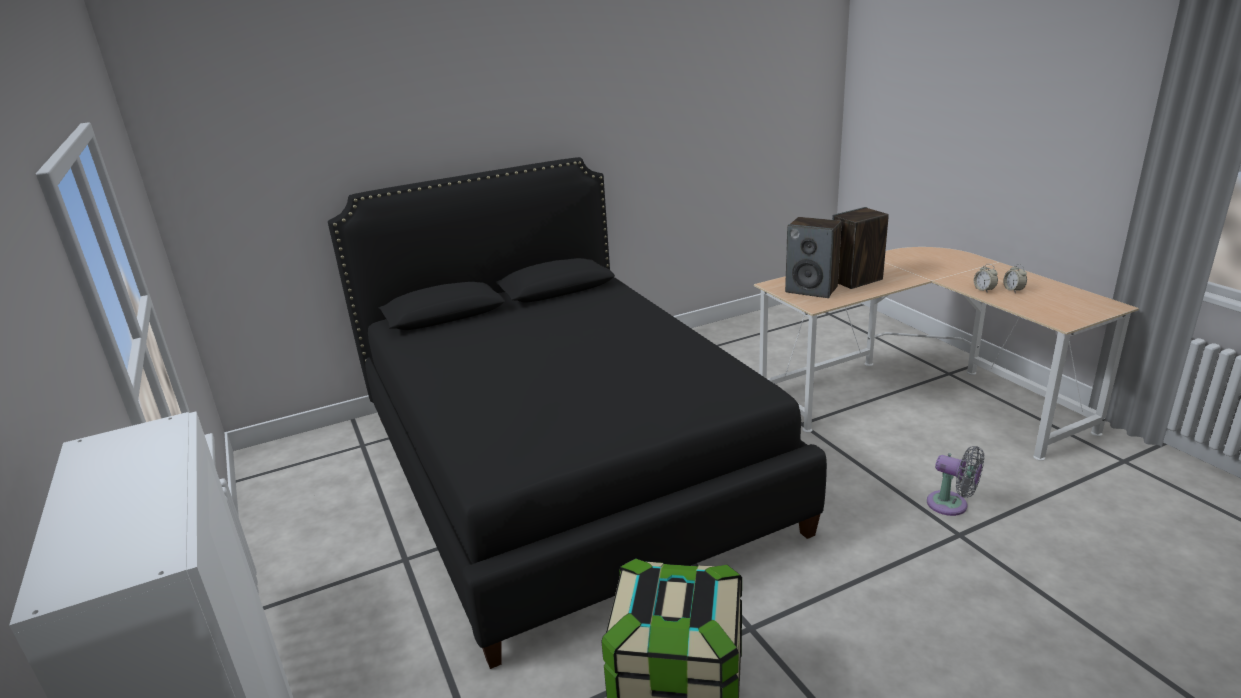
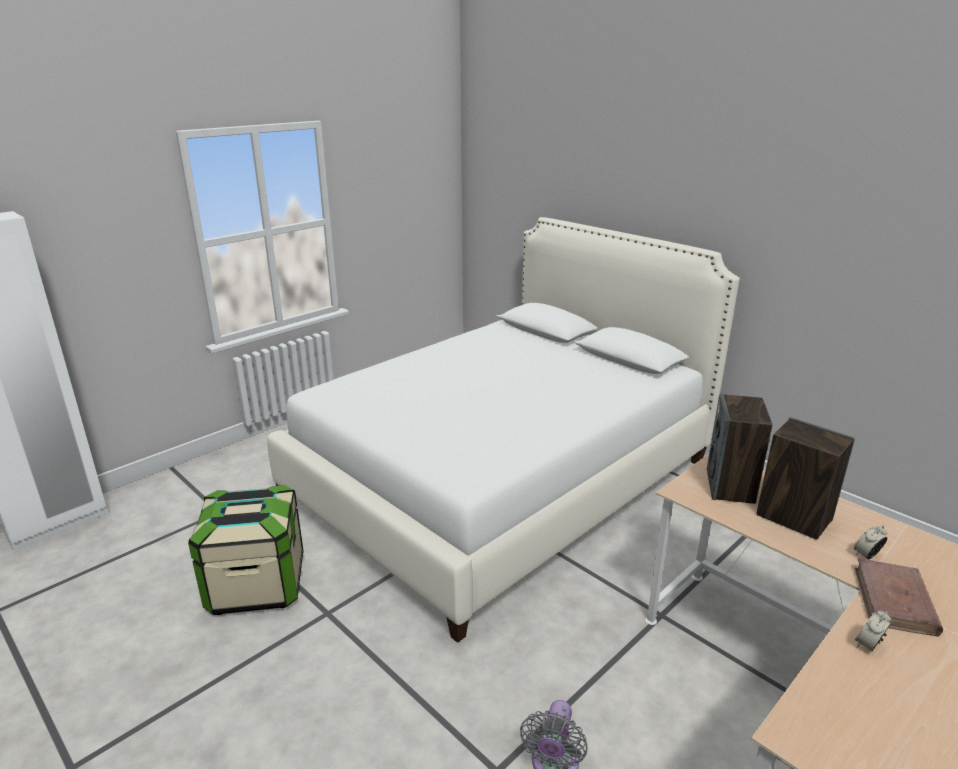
camera: 70 degrees right, 0 degrees up
(565, 467) = (503, 479): black bed -> white bed
(944, 275) = (894, 601): none -> brown book
(1013, 290) = (900, 682): alarm clock -> alarm clock (866, 555)

